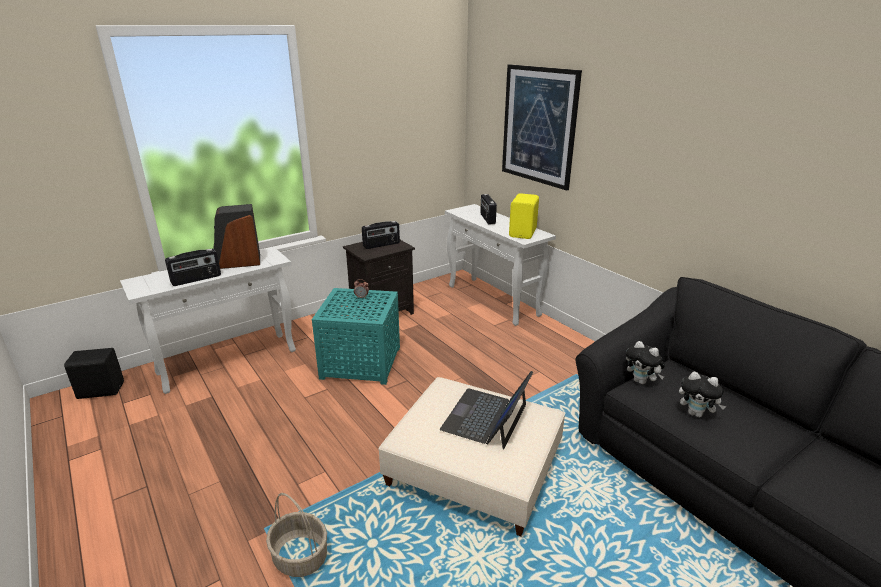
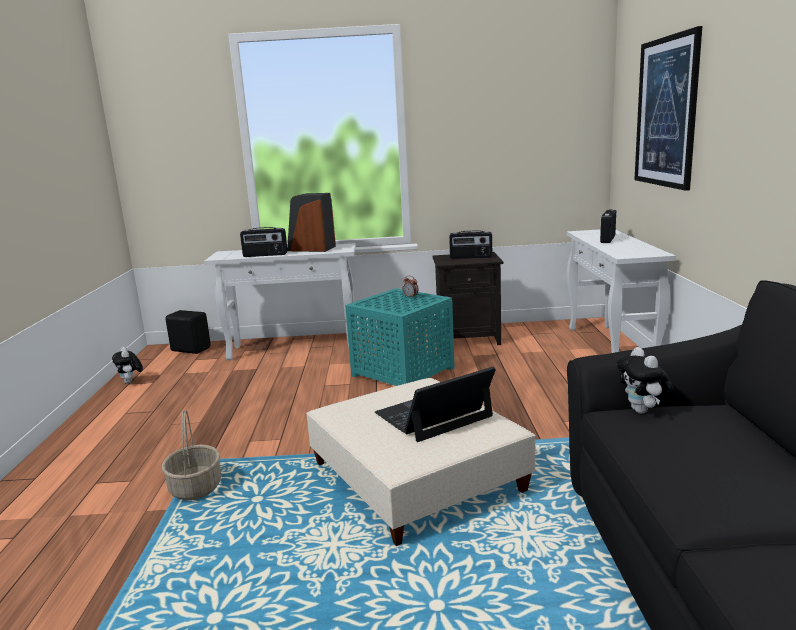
camera: 35 degrees right, 10 degrees down
(523, 233) = (634, 251): yellow speaker -> none
(696, 413) = (679, 454): plush toy -> plush toy (131, 382)

